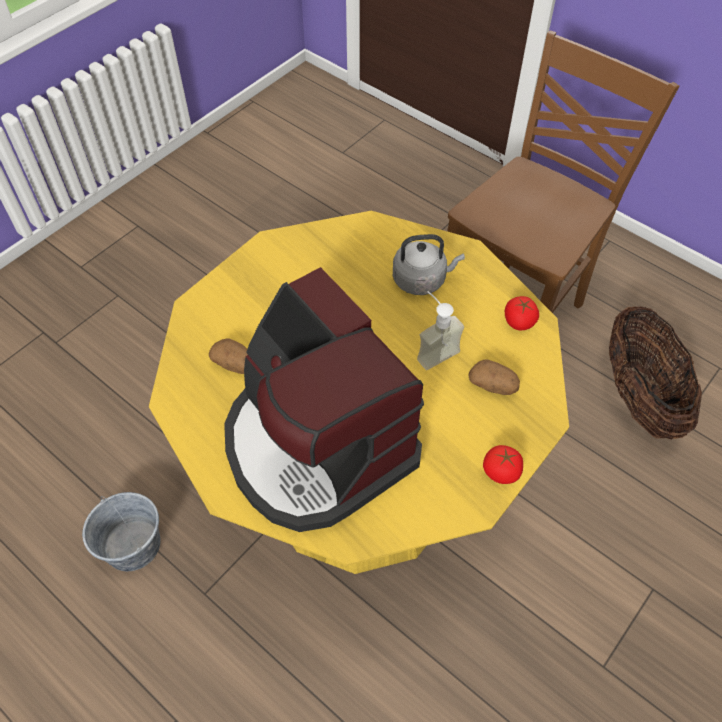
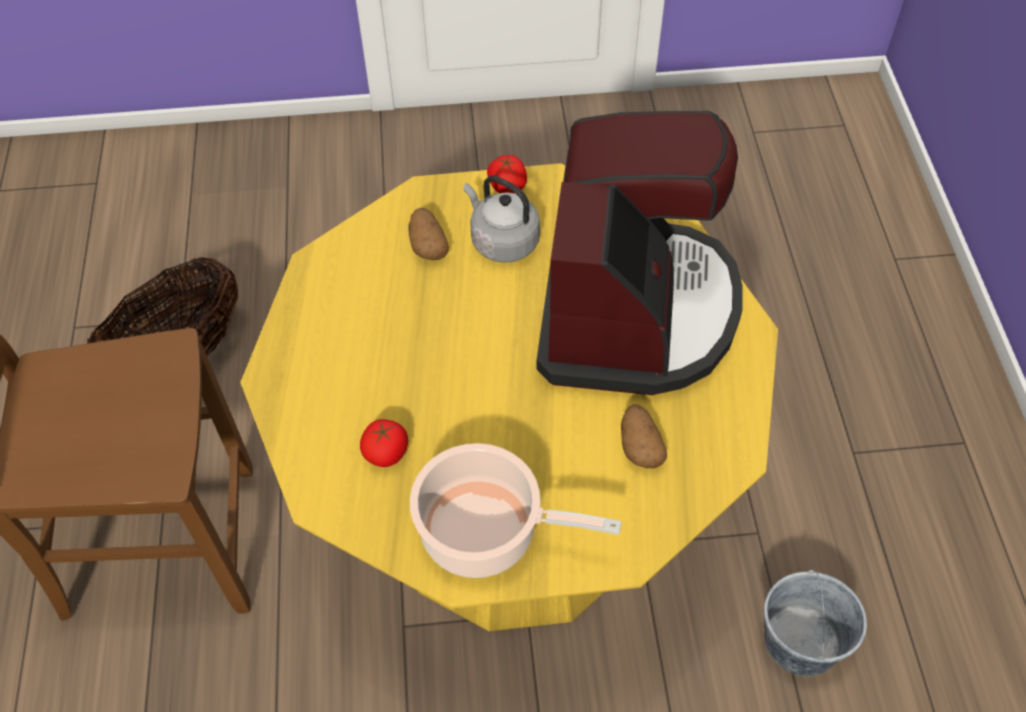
camera: 135 degrees left, 0 degrees up
(275, 268) = (486, 533): none -> cooking pot
(422, 280) = (355, 387): grey kettle -> grey kettle (502, 241)
(433, 350) = (437, 312): soap dispenser -> none
(519, 322) = (329, 276): tomato -> tomato (386, 453)

